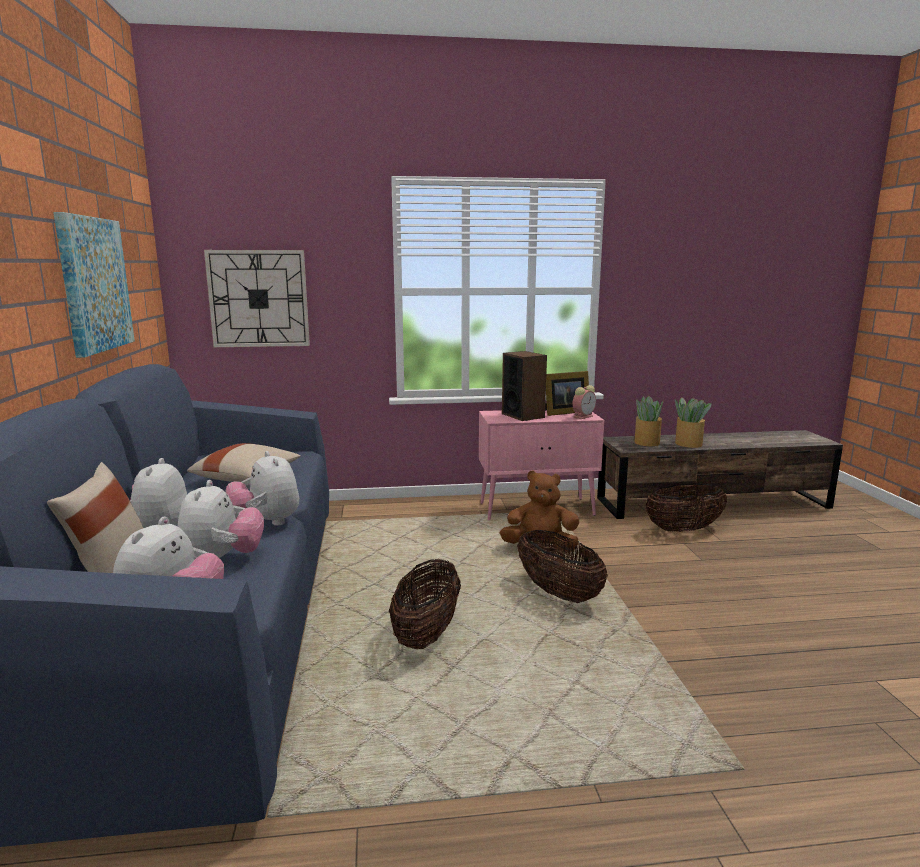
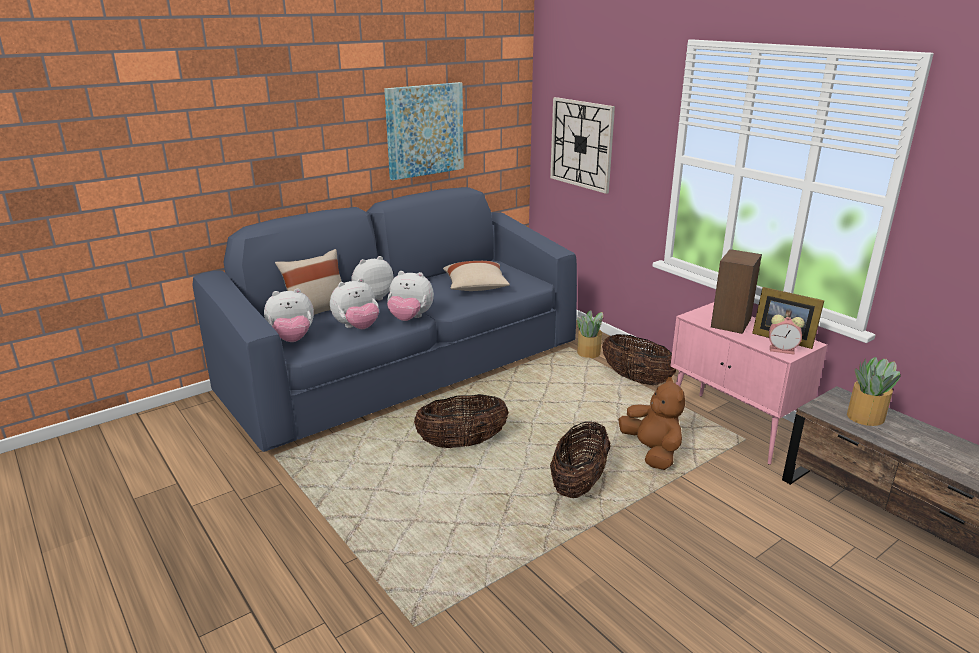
camera: 60 degrees right, 10 degrees up
(266, 523) = (410, 318): plush toy -> plush toy turned 105 degrees counterclockwise
(684, 529) = (821, 532): basket -> basket (636, 379)
(688, 443) = (913, 444): potted plant -> potted plant (589, 353)

